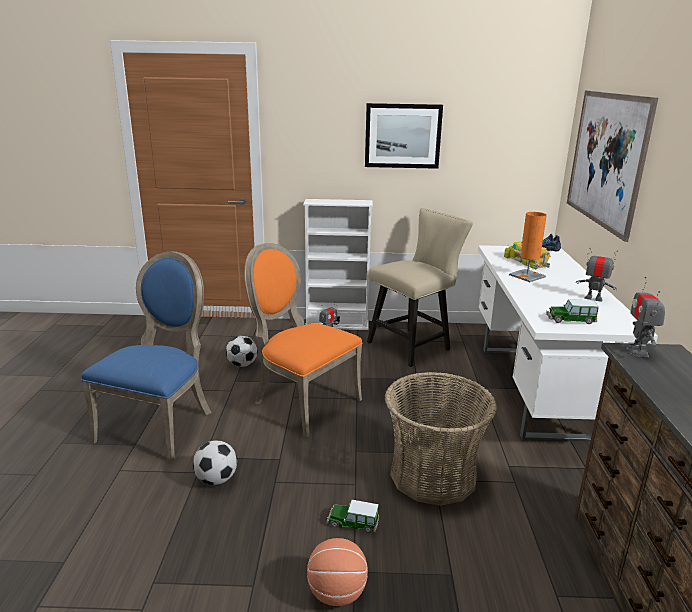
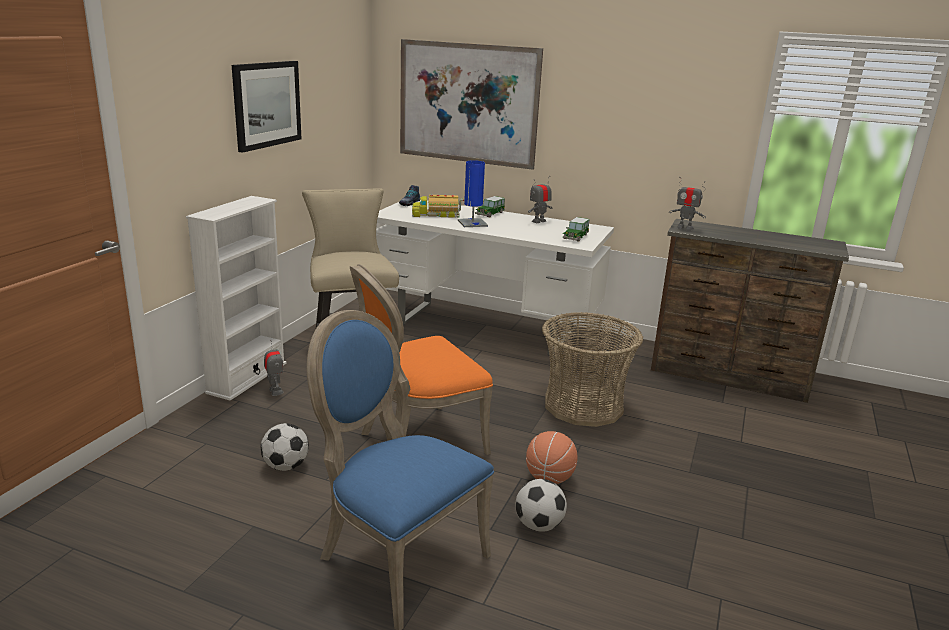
camera: 70 degrees left, 0 degrees up
(337, 593) = (712, 485): basketball -> basketball (549, 478)
(352, 523) = (632, 458): toy car -> toy car (490, 214)
(527, 276) = (472, 223): orange table lamp -> blue table lamp

